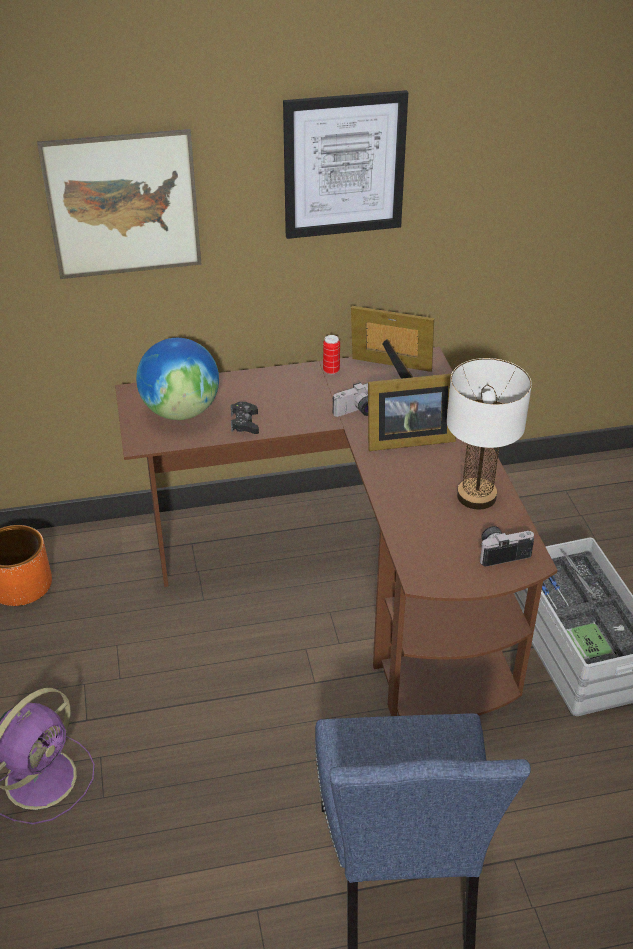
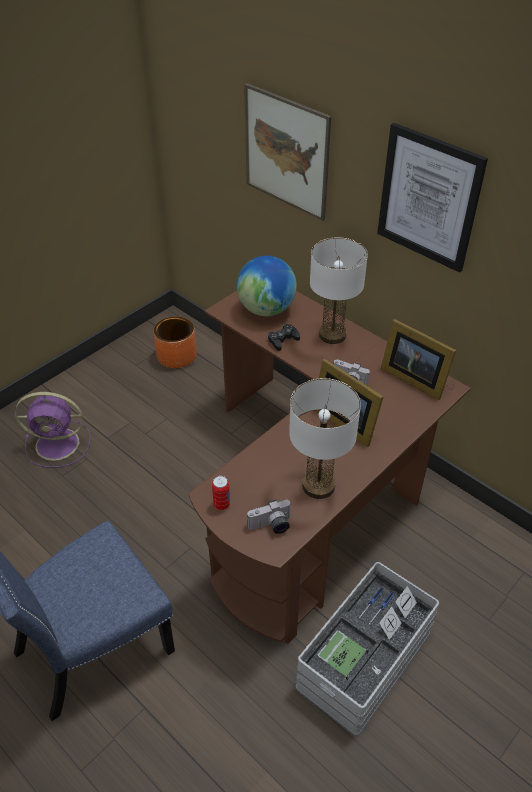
camera: 55 degrees right, 5 degrees up
(276, 388) = (332, 335): none -> table lamp
(331, 371) = (378, 349): can -> can (221, 504)
(392, 370) = (412, 377): picture frame -> picture frame turned 150 degrees clockwise
(501, 552) = (271, 526): camera -> camera turned 120 degrees clockwise

